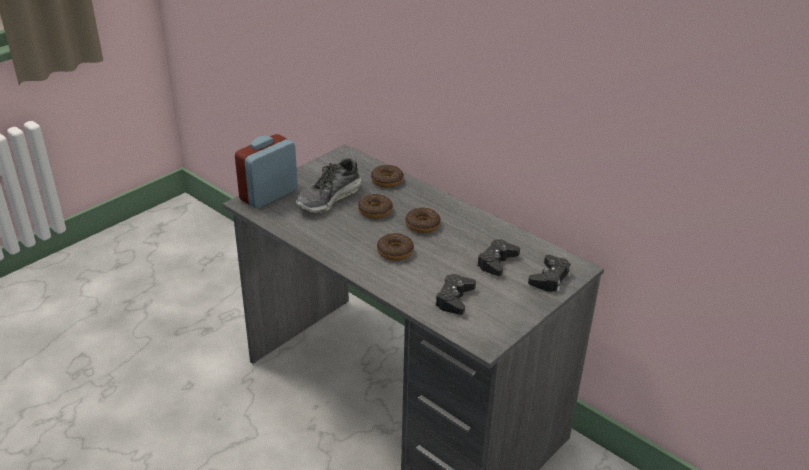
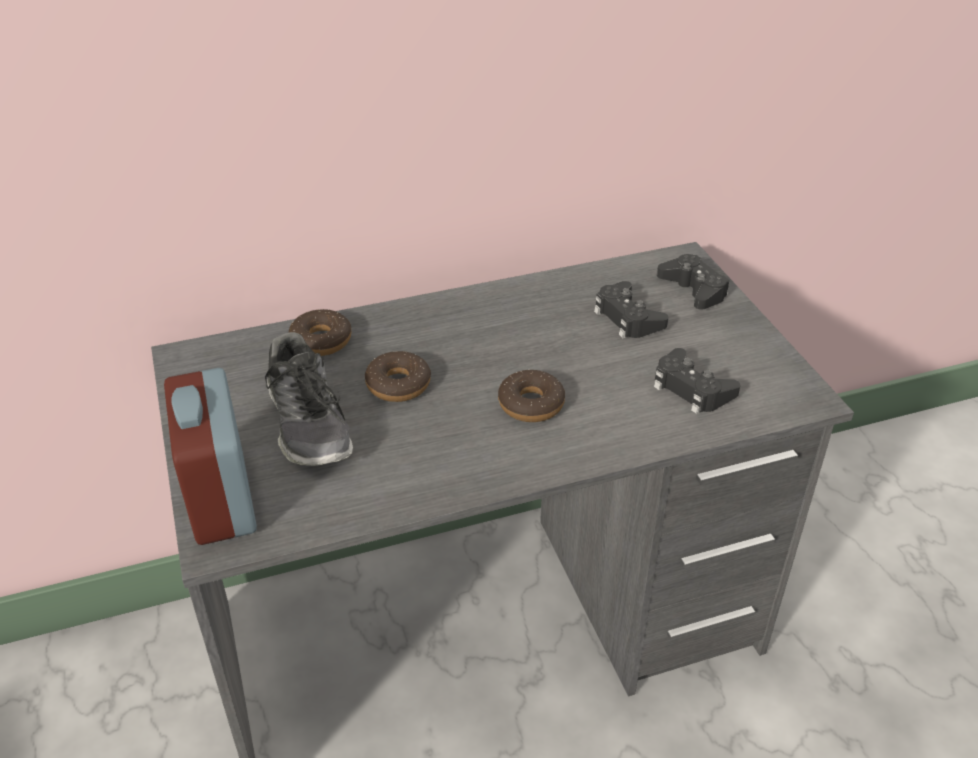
camera: 60 degrees left, 5 degrees up
(422, 225) = (480, 350): donut -> none

